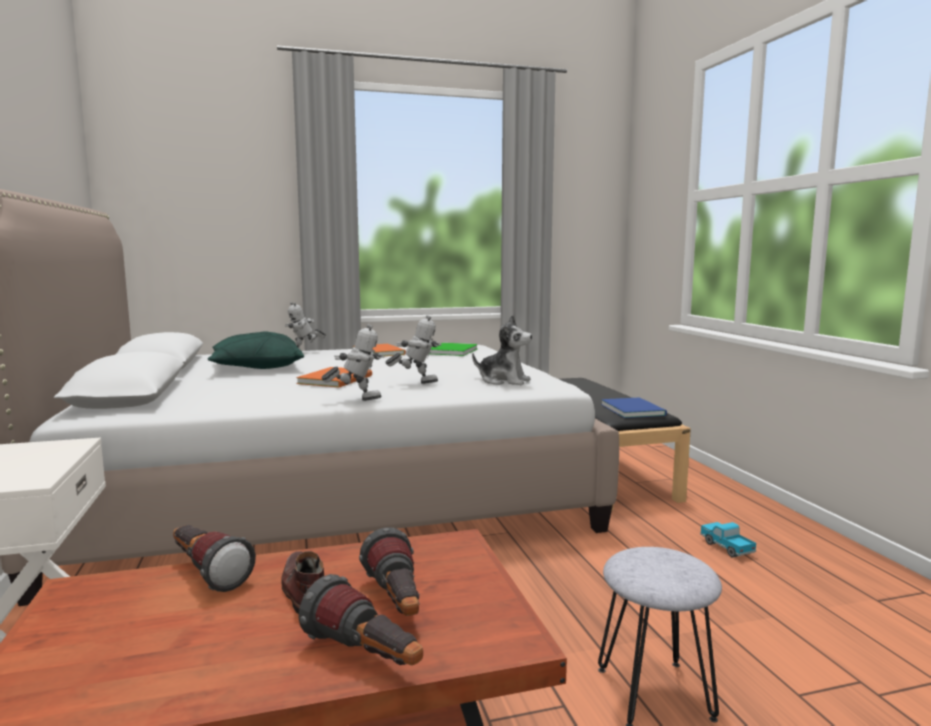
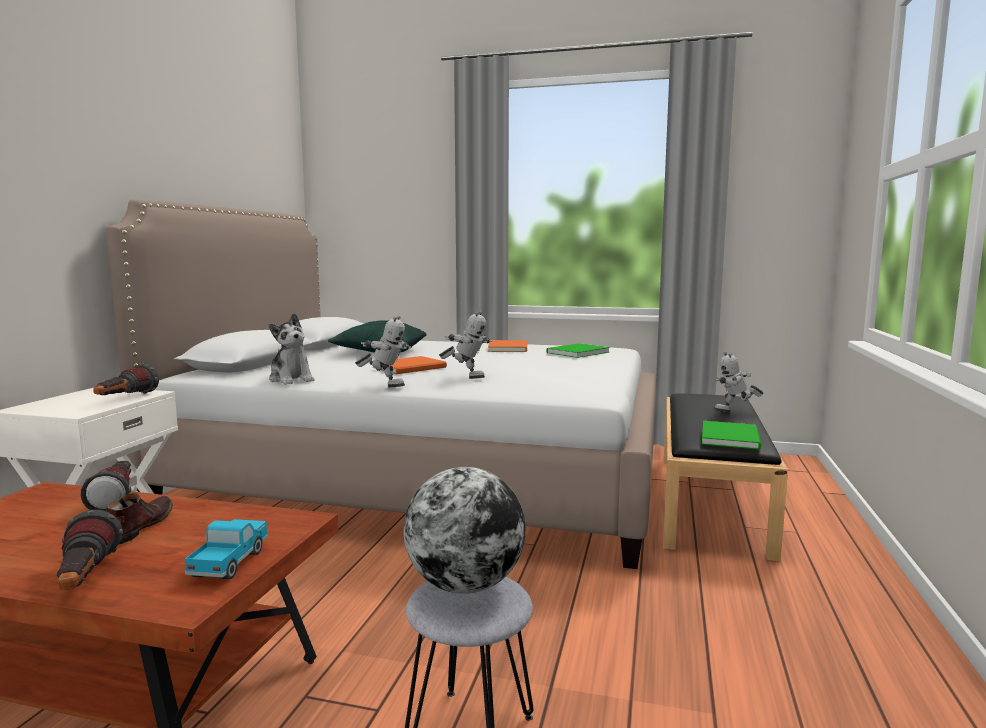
camera: 30 degrees right, 0 degrees up
(304, 352) = (447, 343): toy robot -> toy robot (735, 412)
(397, 603) = (172, 552): flashlight -> flashlight (125, 399)
(504, 381) = (548, 384): plush toy -> plush toy (291, 379)
(633, 409) = (732, 437): blue book -> green book
(649, 561) = (465, 585): none -> globe
(726, 547) = (761, 623): toy truck -> toy truck (230, 562)

